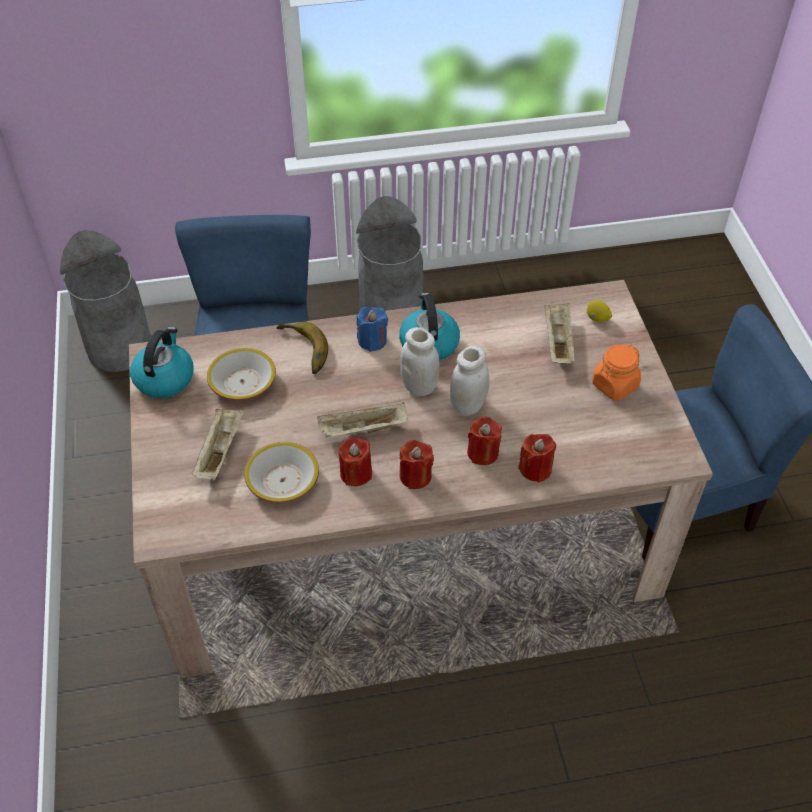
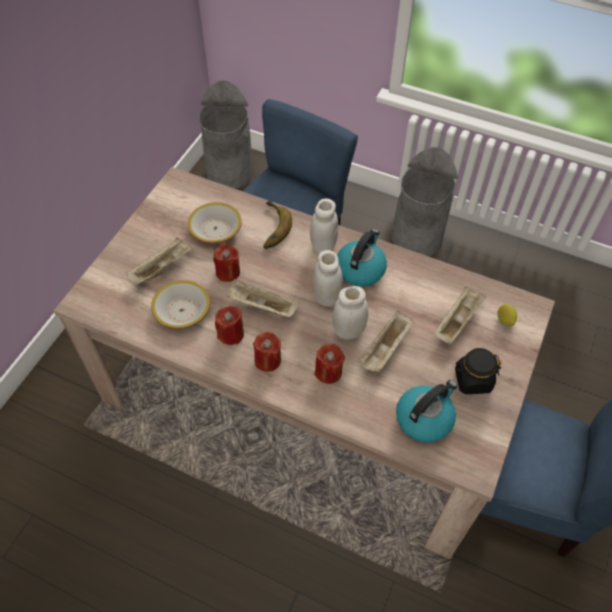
camera: 35 degrees right, 5 degrees up
(164, 378) = (172, 200): kettle -> kettle (424, 418)
(372, 340) = (323, 246): blue candle -> white jar
(516, 403) = (385, 349): none -> beige tray
(535, 469) = (355, 407): red candle -> red candle (228, 272)
(614, 386) = (472, 380): orange jar -> black jar

